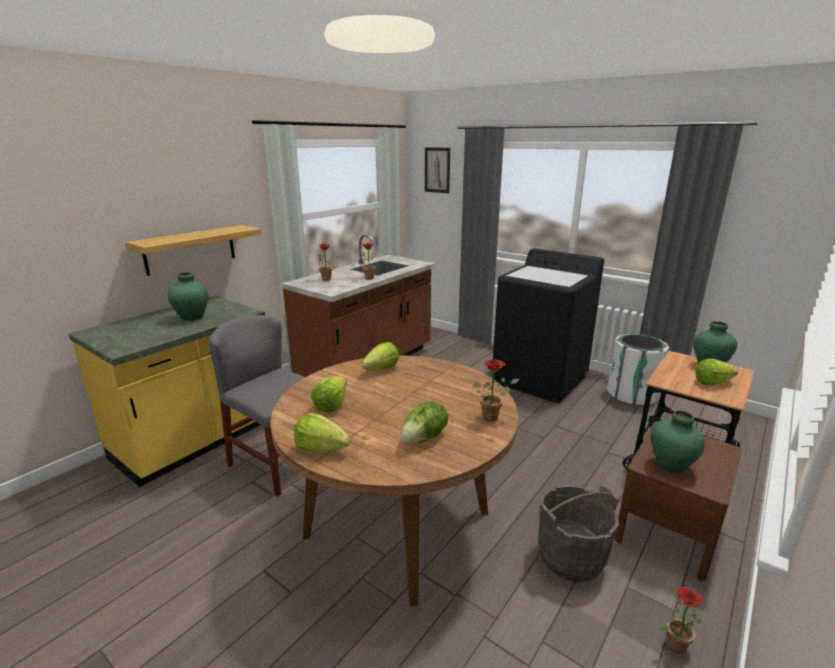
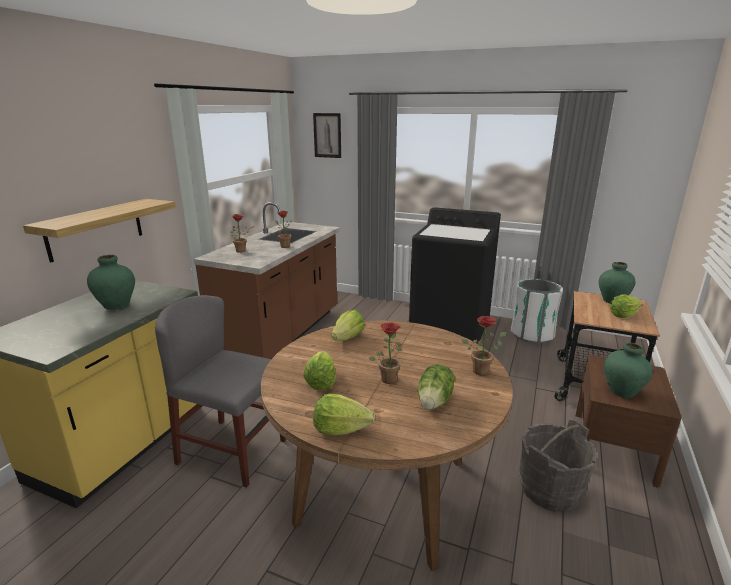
camera: 15 degrees left, 0 degrees up
(674, 641) = (662, 545): potted plant -> potted plant (388, 378)

